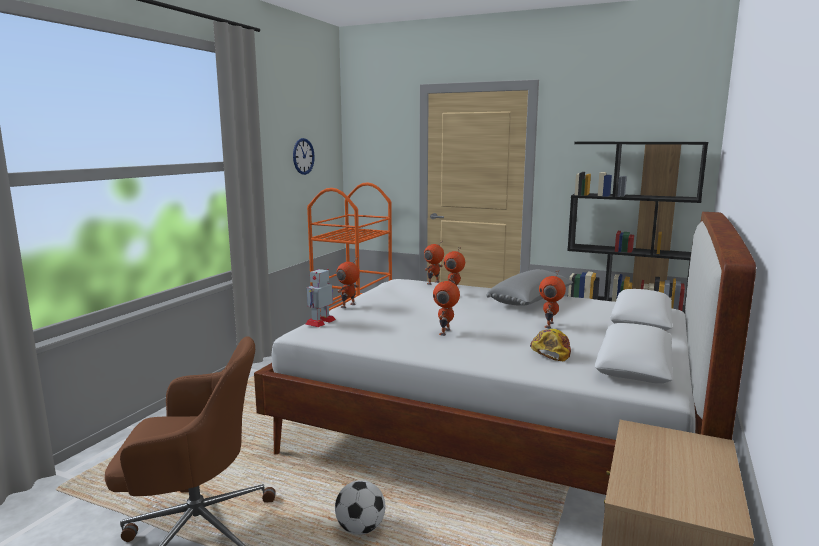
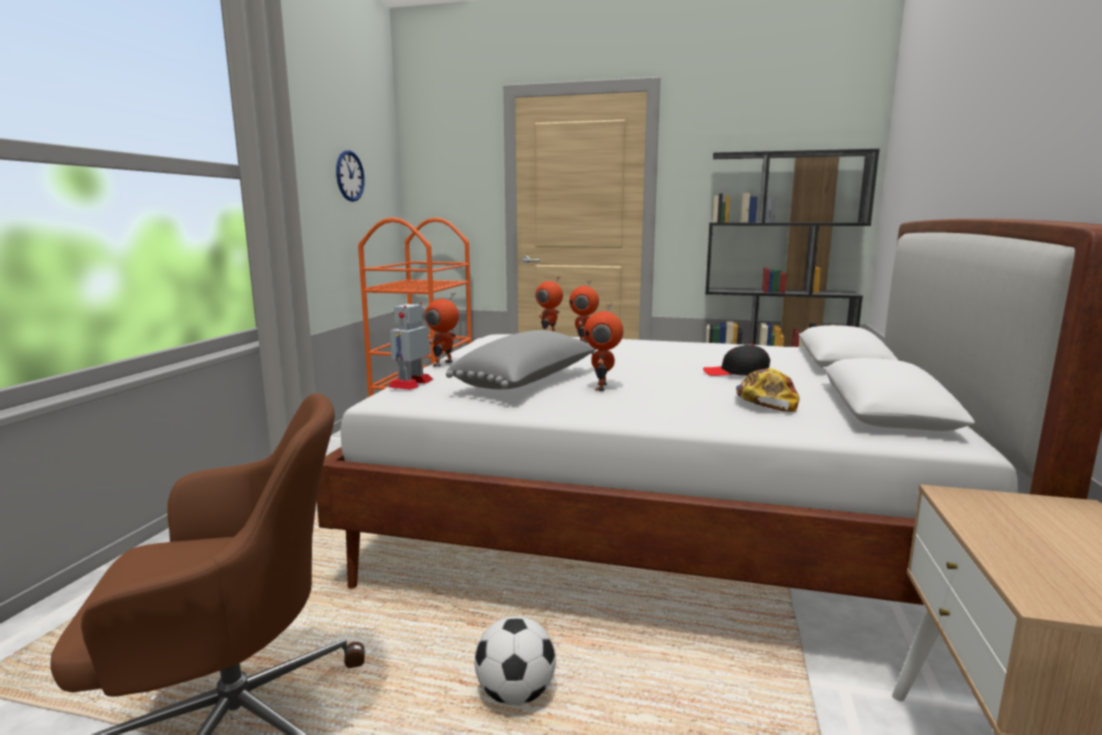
camera: 10 degrees left, 0 degrees up
(531, 301) = (689, 349): grey pillow -> grey pillow (528, 382)
(550, 325) = (736, 373): toy robot -> black cap

